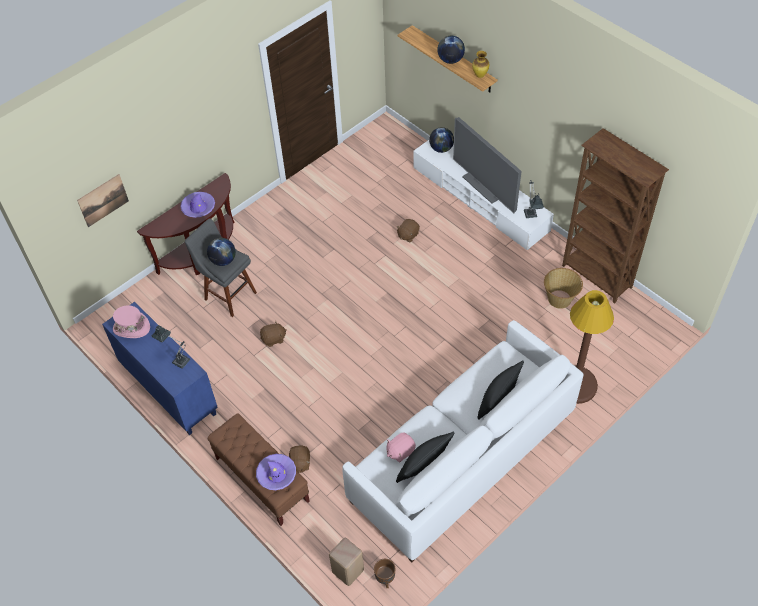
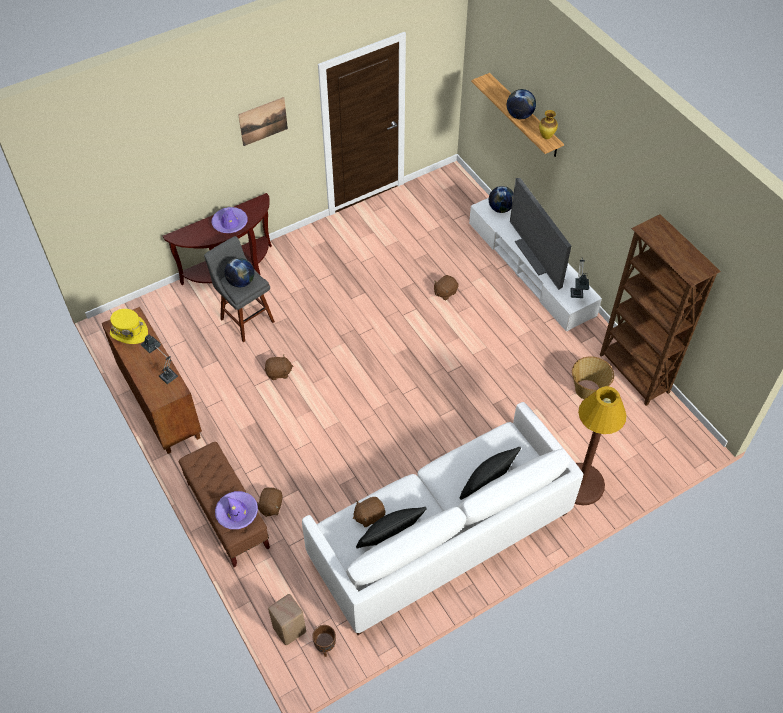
camera: 10 degrees right, 0 degrees up
(103, 200) = (128, 197): picture -> picture (263, 121)
(131, 327) = (129, 332): pink hat -> yellow hat
(168, 390) = (159, 404): blue cabinet -> brown cabinet
(400, 451) = (369, 516): pink plush toy -> brown plush toy

